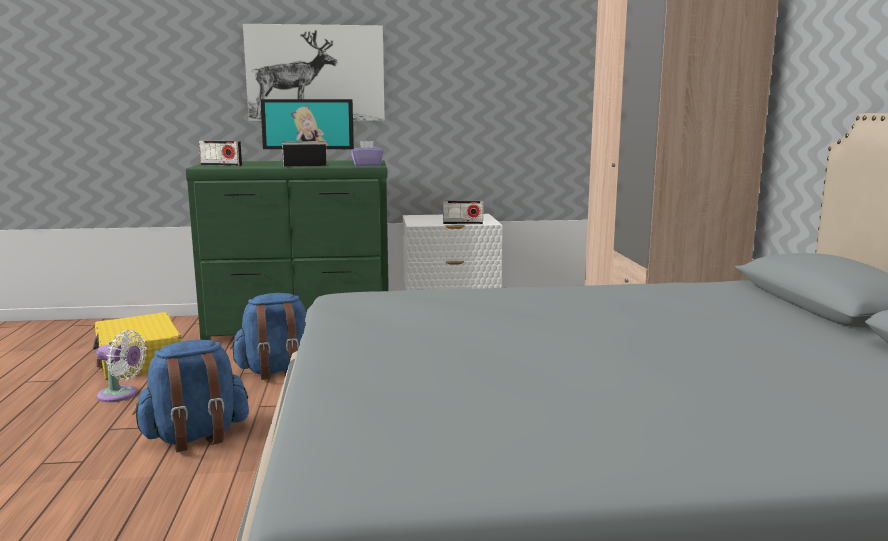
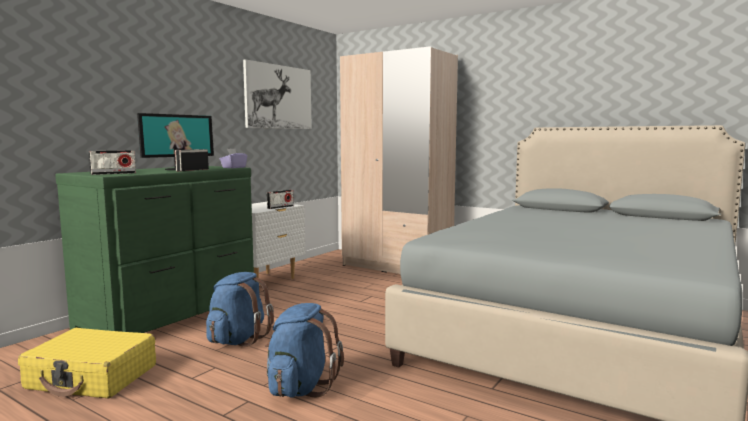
camera: 50 degrees left, 5 degrees down
(121, 395) = (159, 398): white fan -> none
(315, 73) = (148, 93): picture -> picture (278, 97)

